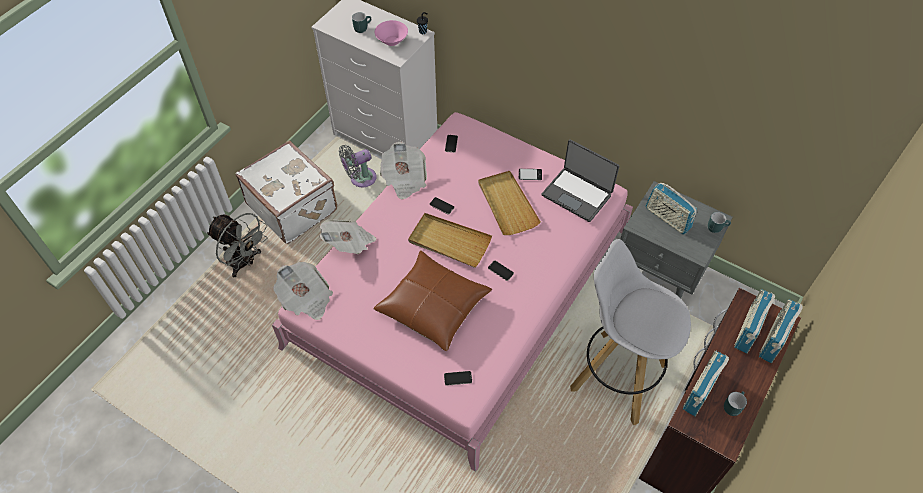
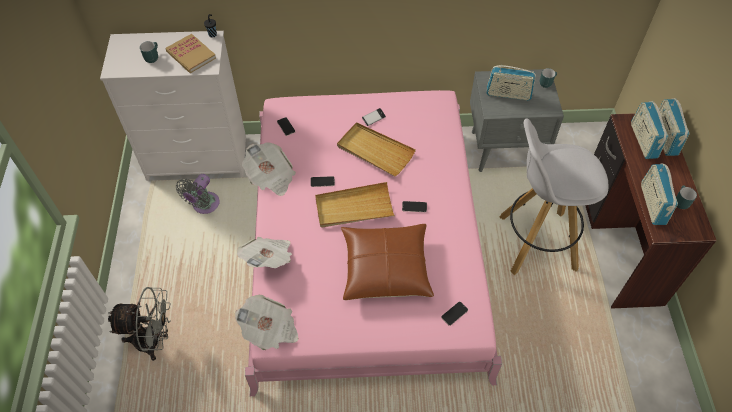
camera: 35 degrees left, 0 degrees up
(293, 206) = (160, 264): white suitcase -> none
(392, 40) = (191, 55): pink bowl -> book
(577, 194) = (422, 113): laptop -> none

